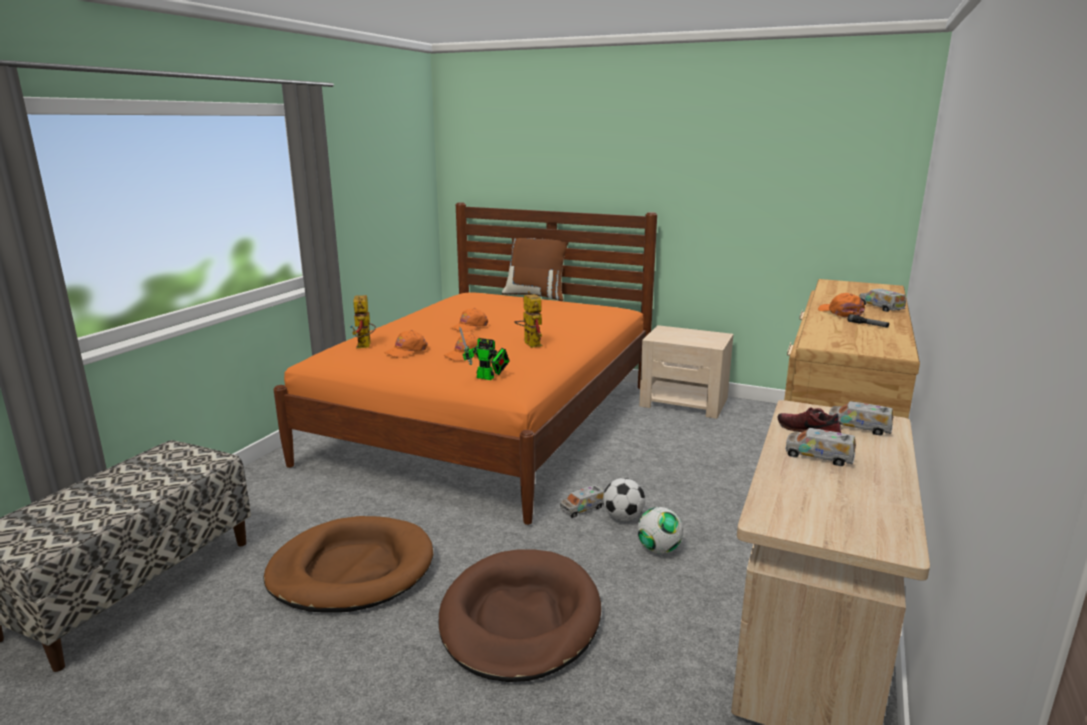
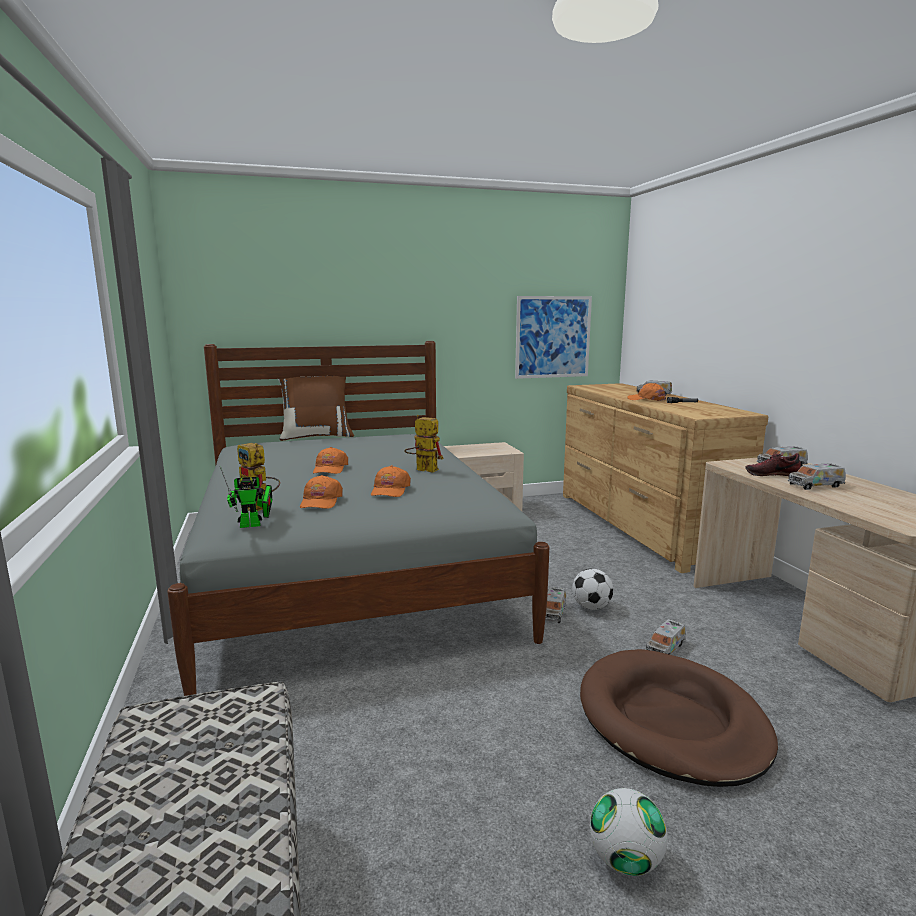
camera: 40 degrees left, 5 degrees down
(352, 570) = (464, 767): brown dog bed -> none
(487, 378) = (460, 503): toy robot -> toy robot (254, 525)
(489, 422) = (350, 573): orange bed -> grey bed
(622, 574) = (665, 648): none -> toy truck
(658, 549) = (652, 619): football -> football (625, 860)
(809, 217) = (553, 337): none -> picture

